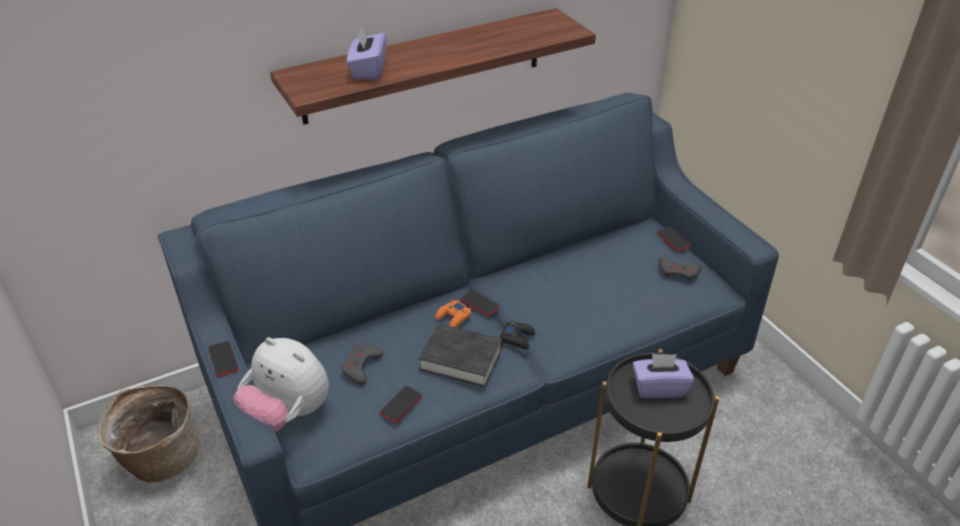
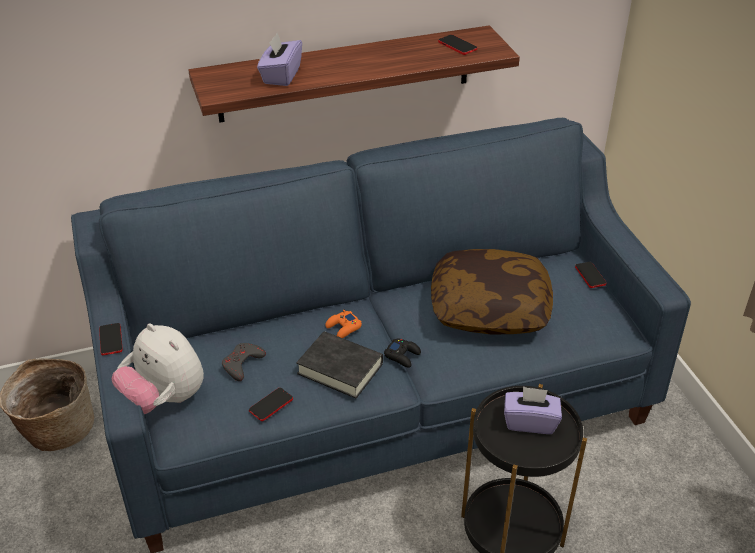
camera: 10 degrees right, 0 degrees up
(479, 303) = (374, 317): phone -> phone (457, 45)
(589, 281) = (490, 308): none -> pillow
(678, 272) = (585, 309): grey game controller -> none

